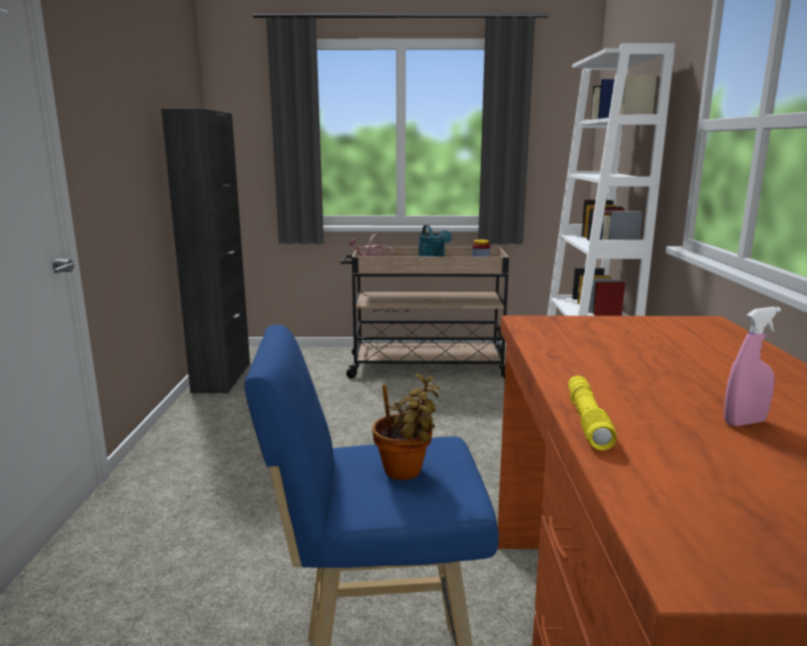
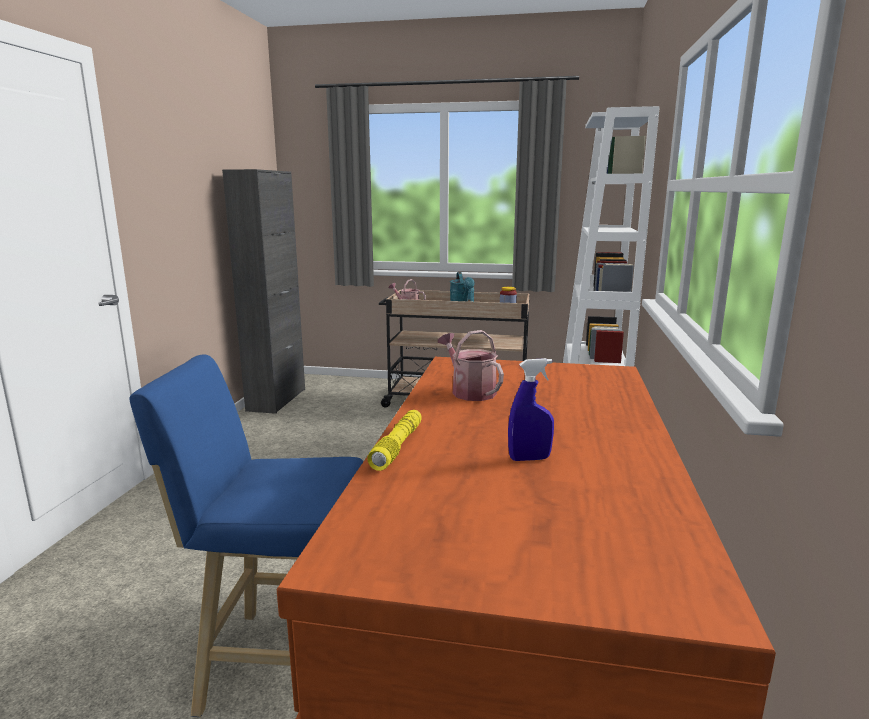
camera: 10 degrees right, 0 degrees up
(406, 472) = (286, 481): potted plant -> none
(587, 351) = (470, 391): none -> watering can
(744, 422) = (529, 458): pink spray bottle -> blue spray bottle

